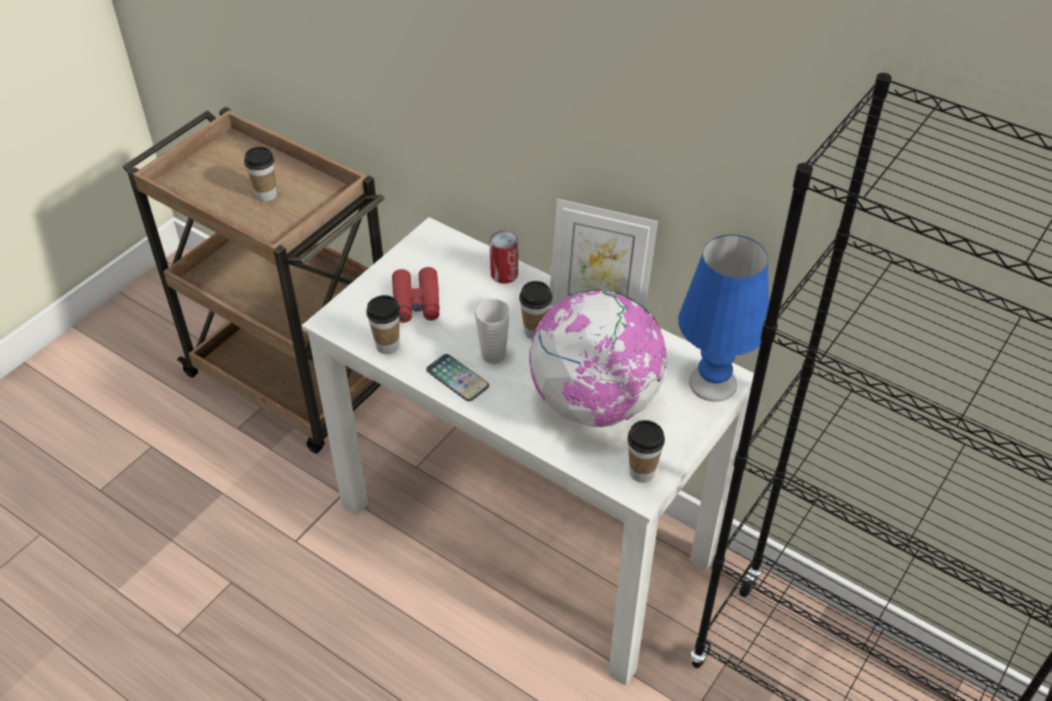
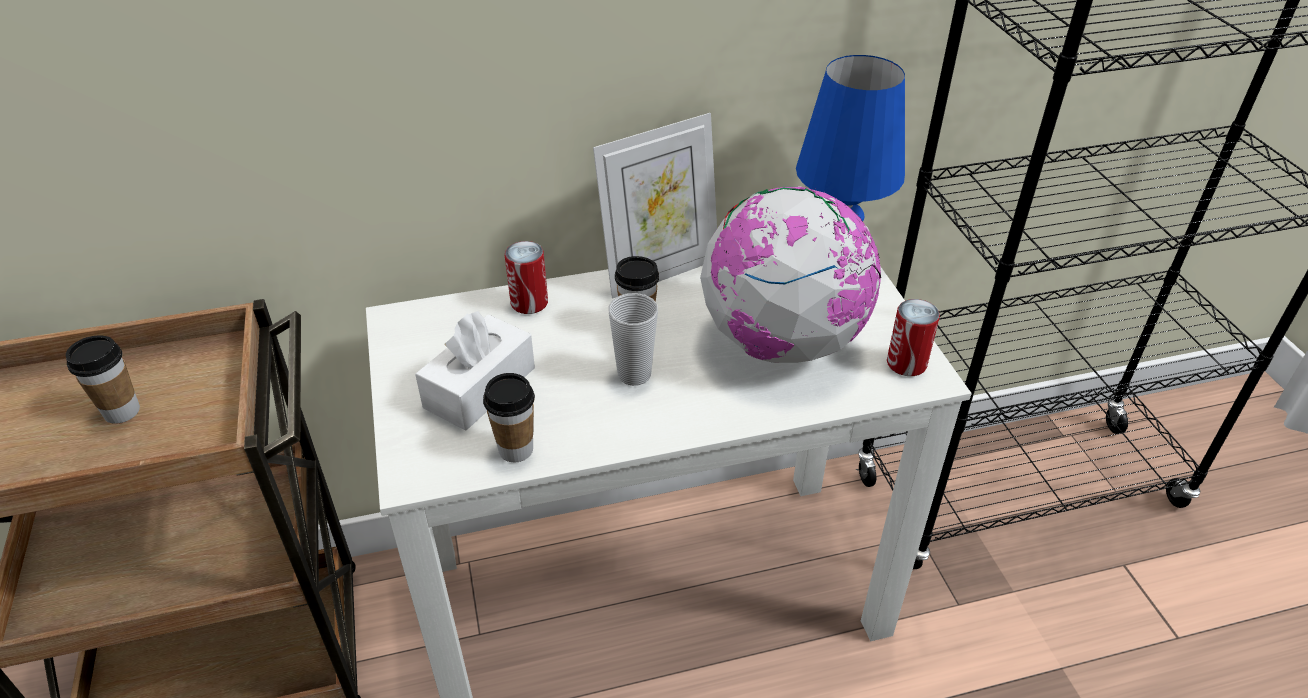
camera: 50 degrees left, 5 degrees down
(416, 302) = (480, 387): red binoculars -> white tissue box
(457, 378) = (635, 421): phone -> none
(642, 472) = (906, 363): cup -> can

